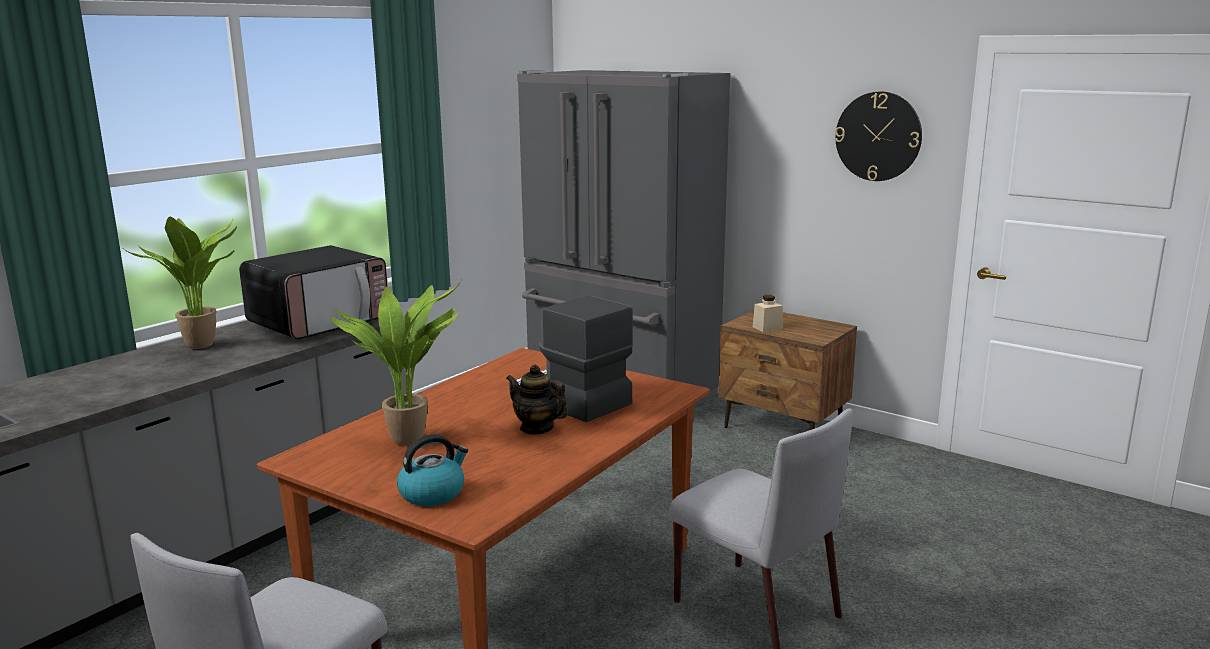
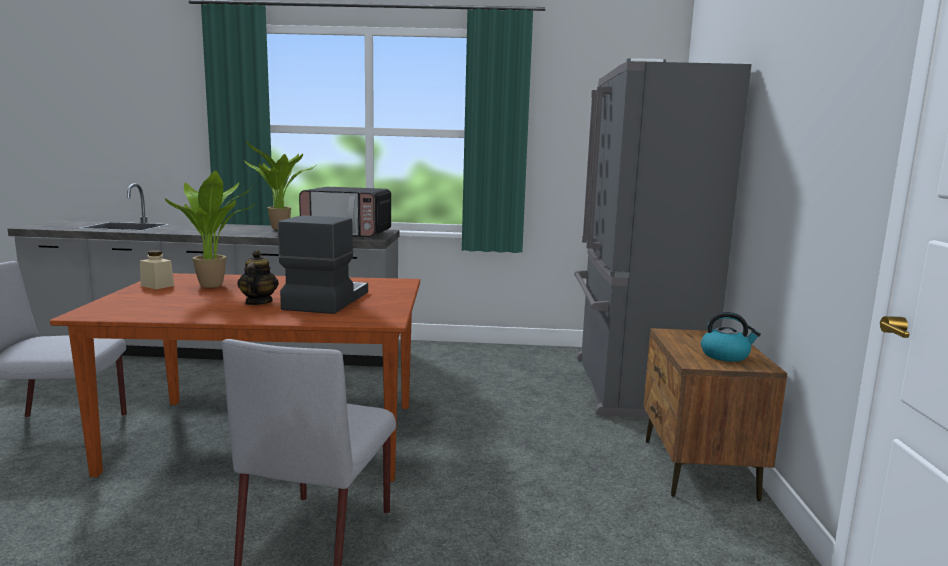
camera: 55 degrees right, 5 degrees down
(433, 493) = (127, 301): kettle -> kettle (725, 355)
(767, 328) = (683, 342): beige jar -> beige jar (157, 285)
(878, 136) = (833, 119): wall clock -> none

